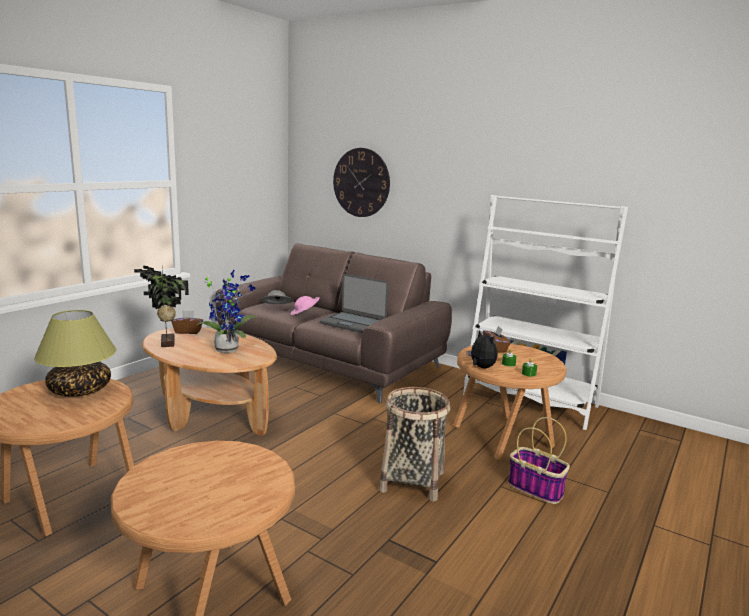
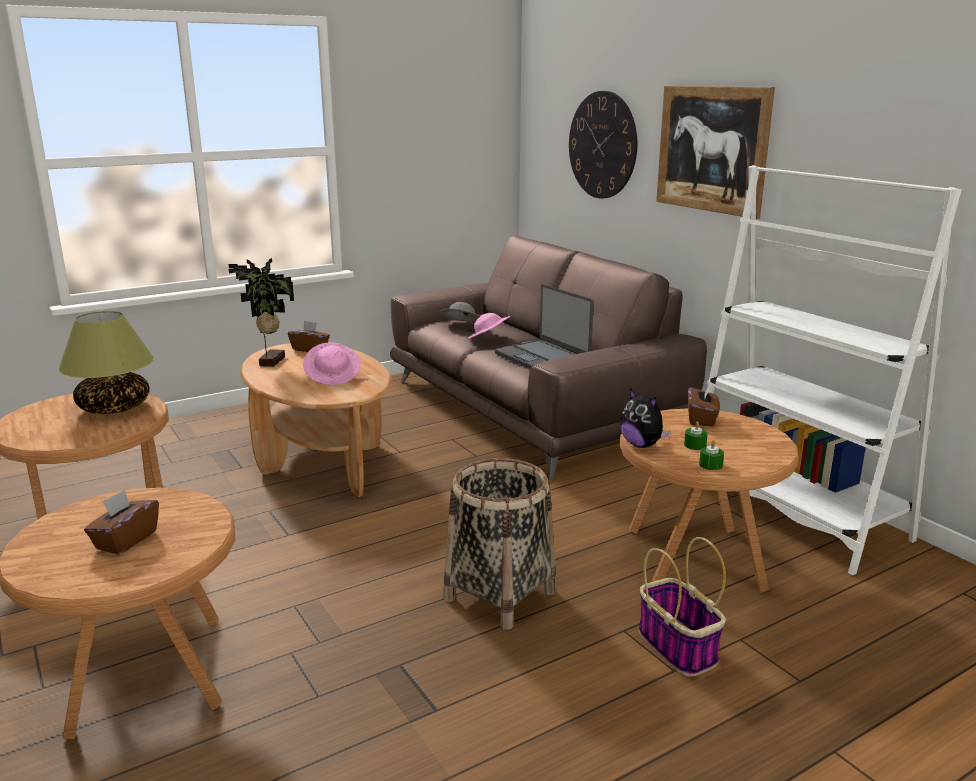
camera: 25 degrees right, 5 degrees up
(214, 484) = (125, 540): none -> brown tissue box
(228, 348) = (333, 376): potted plant -> pink hat
(447, 185) = (712, 149): none -> picture
(481, 367) = (642, 445): plush toy -> plush toy turned 150 degrees clockwise

